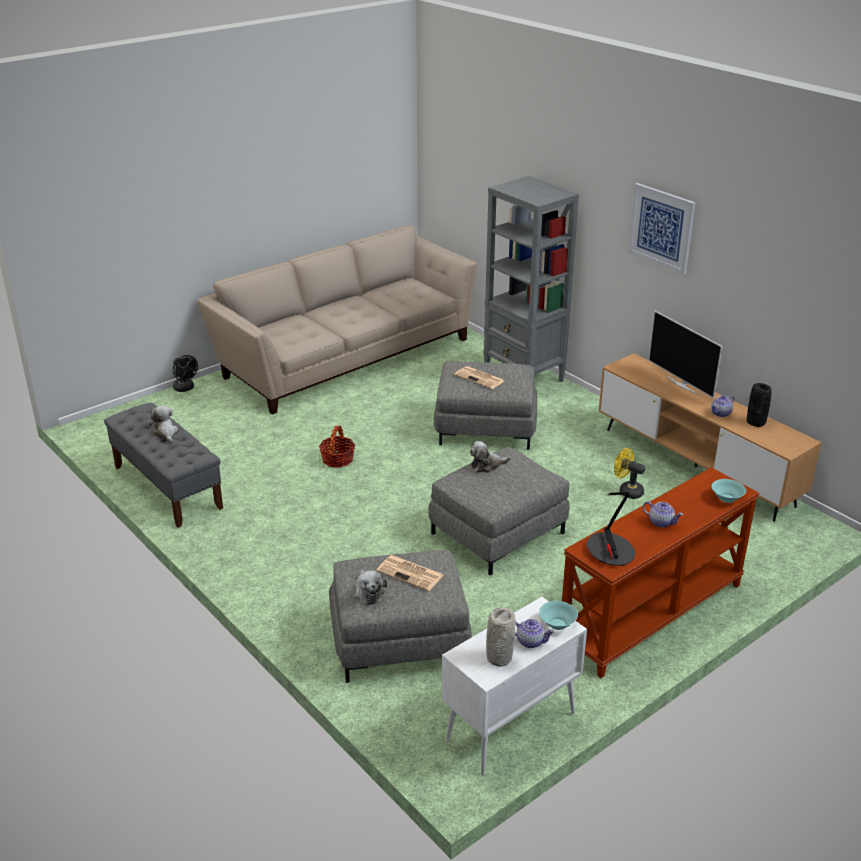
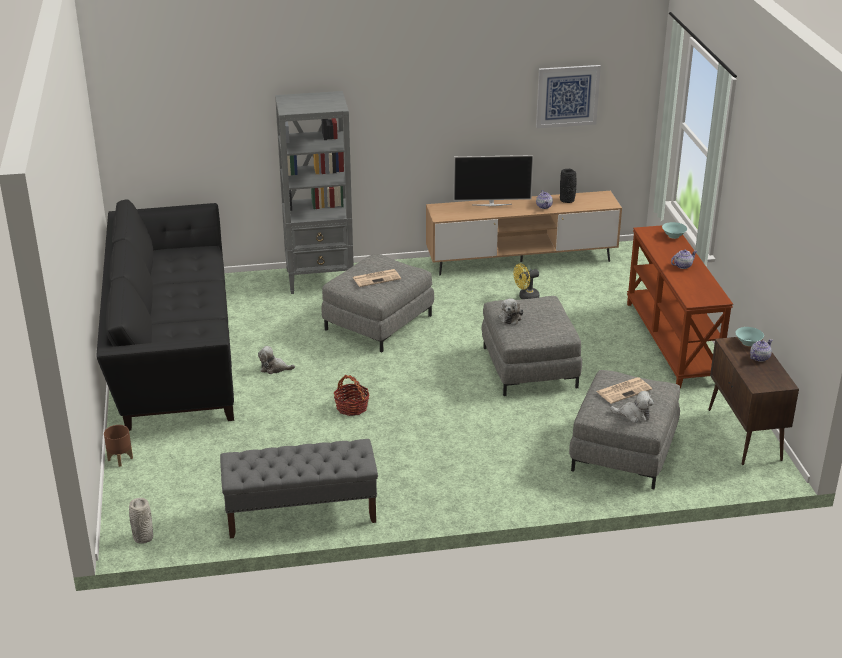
camera: 60 degrees left, 0 degrees up
(165, 433) = (297, 456): plush toy -> plush toy (274, 368)
(185, 388) = (120, 459): black fan -> brown planter
(345, 355) = (171, 350): beige sofa -> black sofa
(498, 658) = (769, 374): grey vase -> grey vase (143, 538)
(510, 728) = (744, 435): white cabinet -> brown cabinet
(610, 551) = (701, 293): table lamp -> none
(661, 227) = (436, 88): picture -> picture (567, 96)

